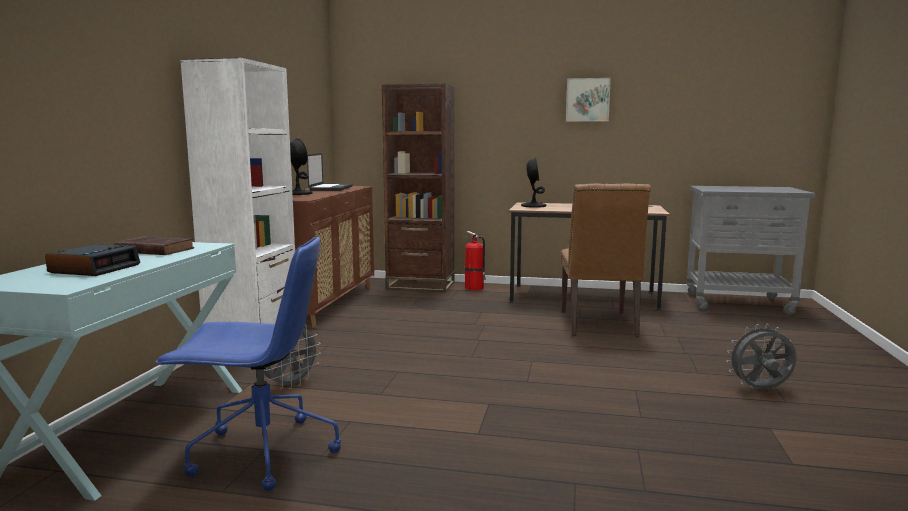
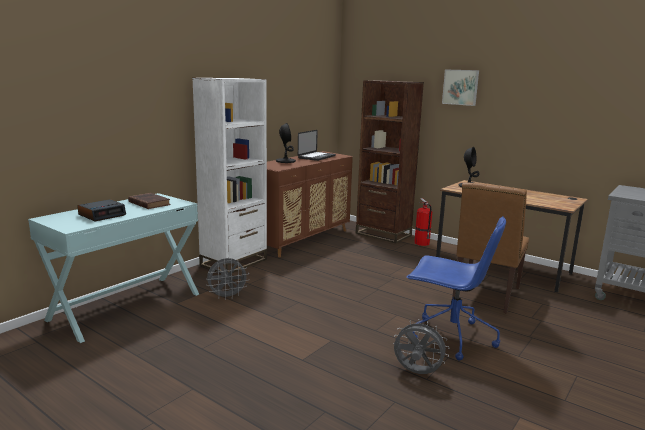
camera: 25 degrees right, 5 degrees up
(257, 453) = (171, 337): blue office chair -> blue office chair (448, 337)
(587, 100) = (532, 99): picture -> picture (460, 87)
(760, 390) = (554, 384): grey fan -> grey fan (416, 373)

